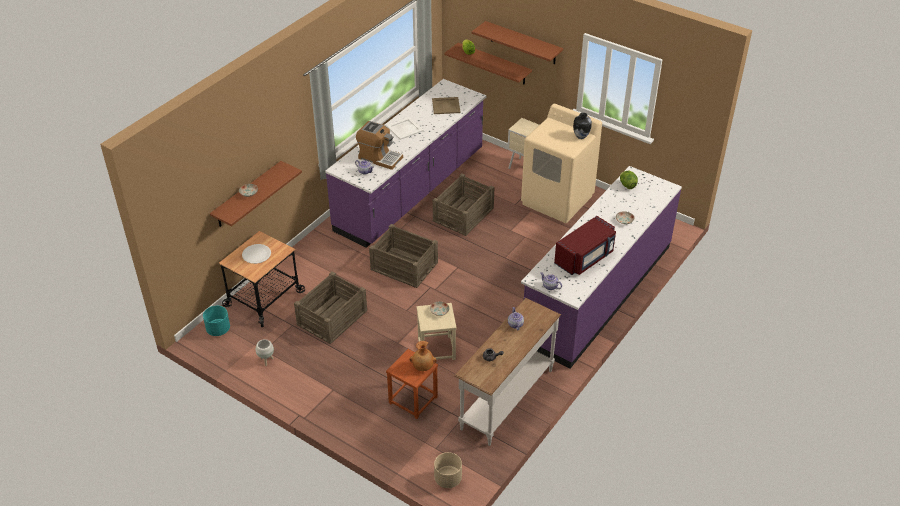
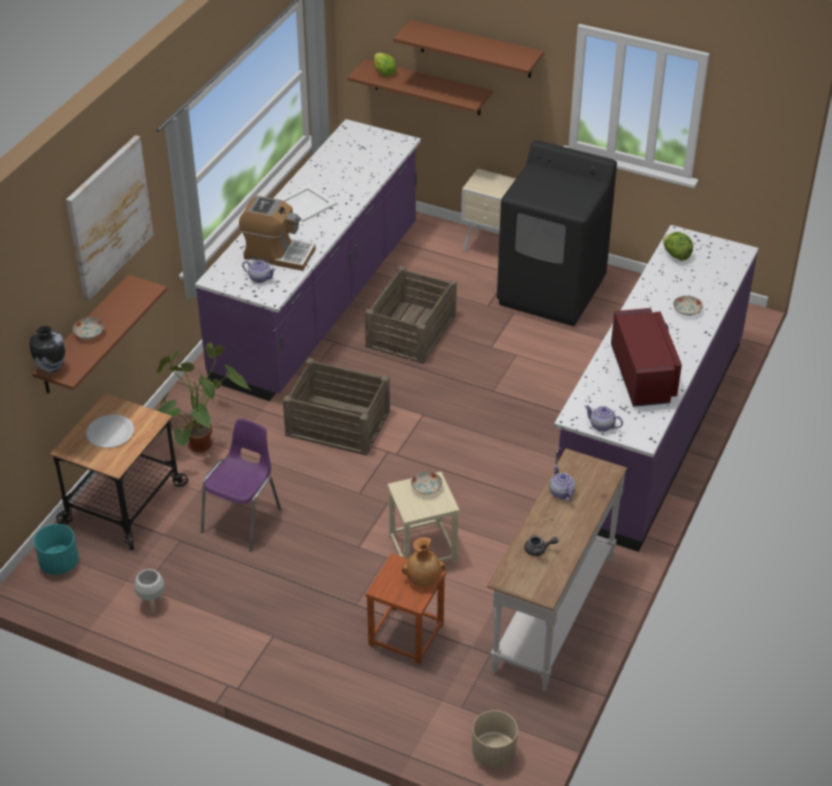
camera: 10 degrees left, 0 degrees up
(269, 124) = (109, 217): none -> picture
(318, 264) = (199, 437): none -> potted plant
(332, 317) = (243, 520): crate -> purple chair
(446, 106) = (362, 161): beige tray -> none
(557, 200) = (551, 292): beige washing machine -> black washing machine
(581, 136) = (587, 187): vase -> vase (51, 368)
(585, 258) = (643, 375): red microwave -> red microwave turned 45 degrees counterclockwise

